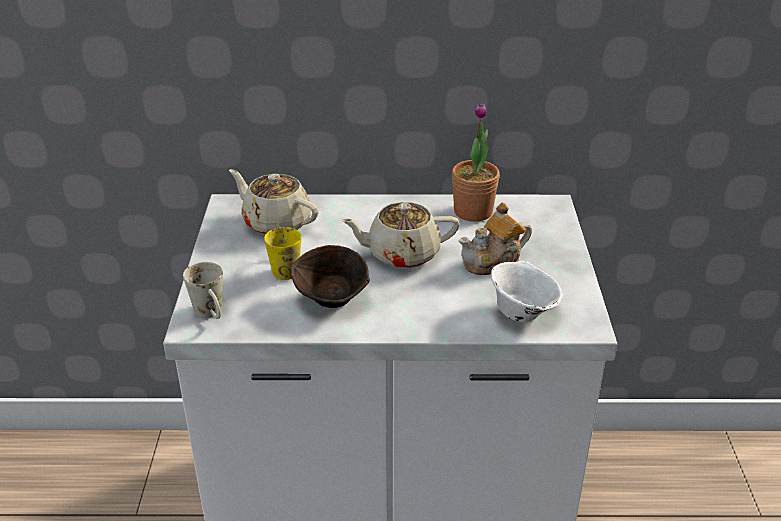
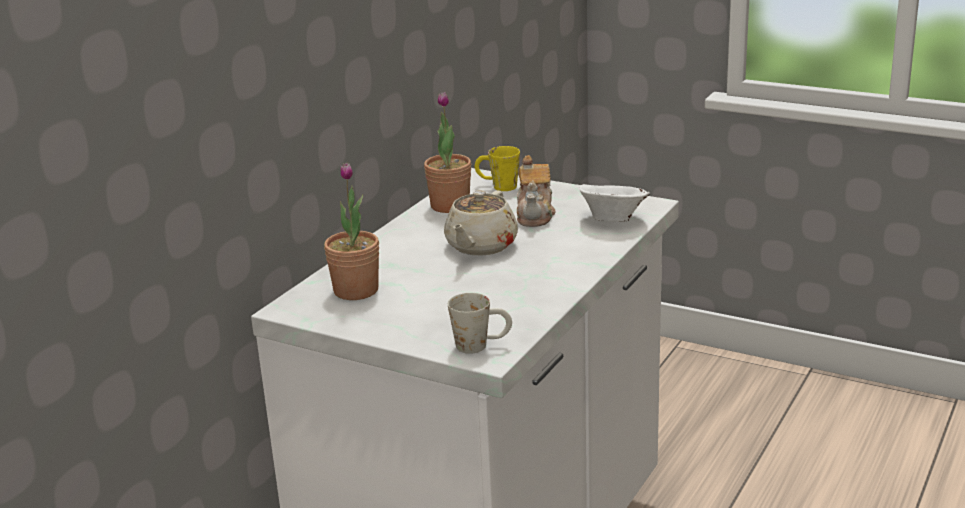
camera: 60 degrees left, 10 degrees down
(276, 222) = (356, 290): beige teapot -> potted plant
(284, 267) = (441, 299): yellow mug -> yellow mug (497, 186)
(332, 300) = (518, 287): brown bowl -> none

